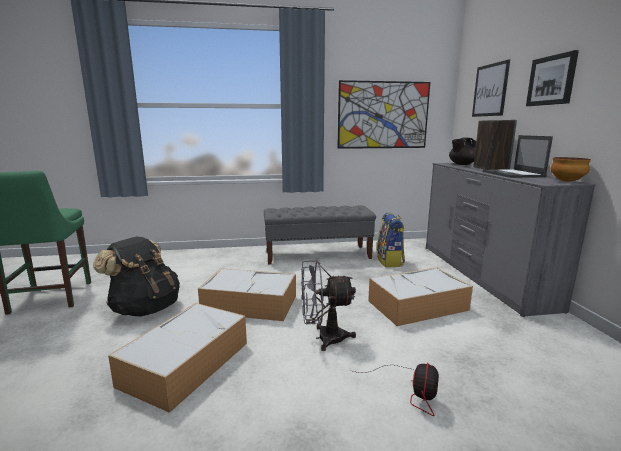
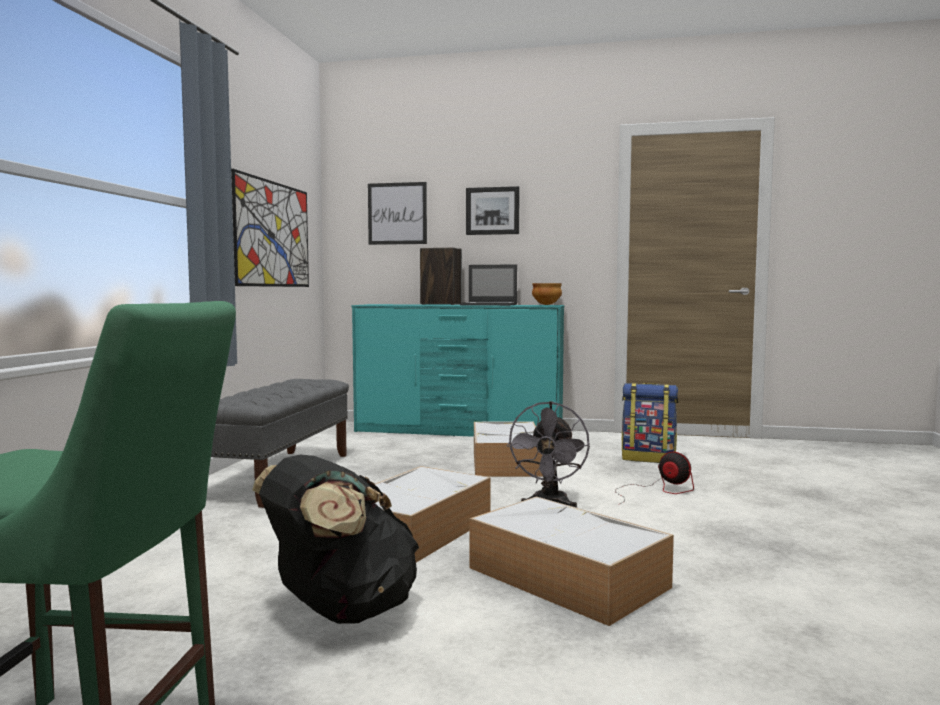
camera: 70 degrees left, 10 degrees down
(390, 261) = (370, 450): backpack -> backpack (649, 458)
(462, 164) = (388, 304): black teapot -> none
(481, 274) = (459, 431): grey dresser -> turquoise dresser

